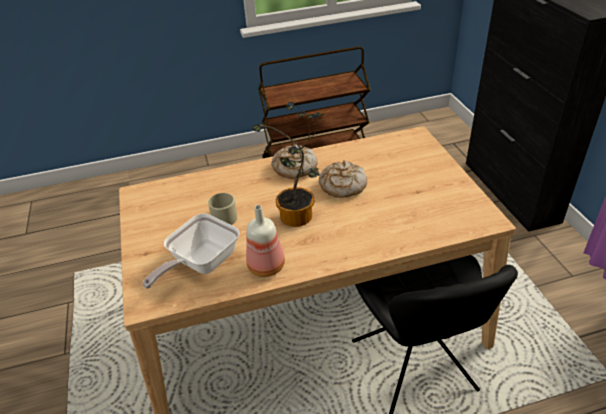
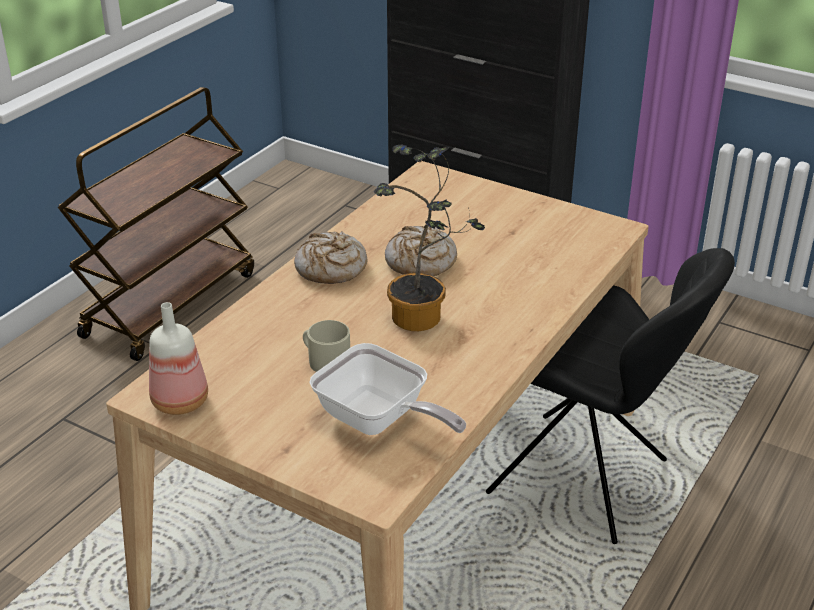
camera: 45 degrees left, 5 degrees down
(200, 264) = (378, 421): frying pan -> frying pan turned 45 degrees counterclockwise
(266, 265) = (459, 381): bottle -> bottle (179, 401)

